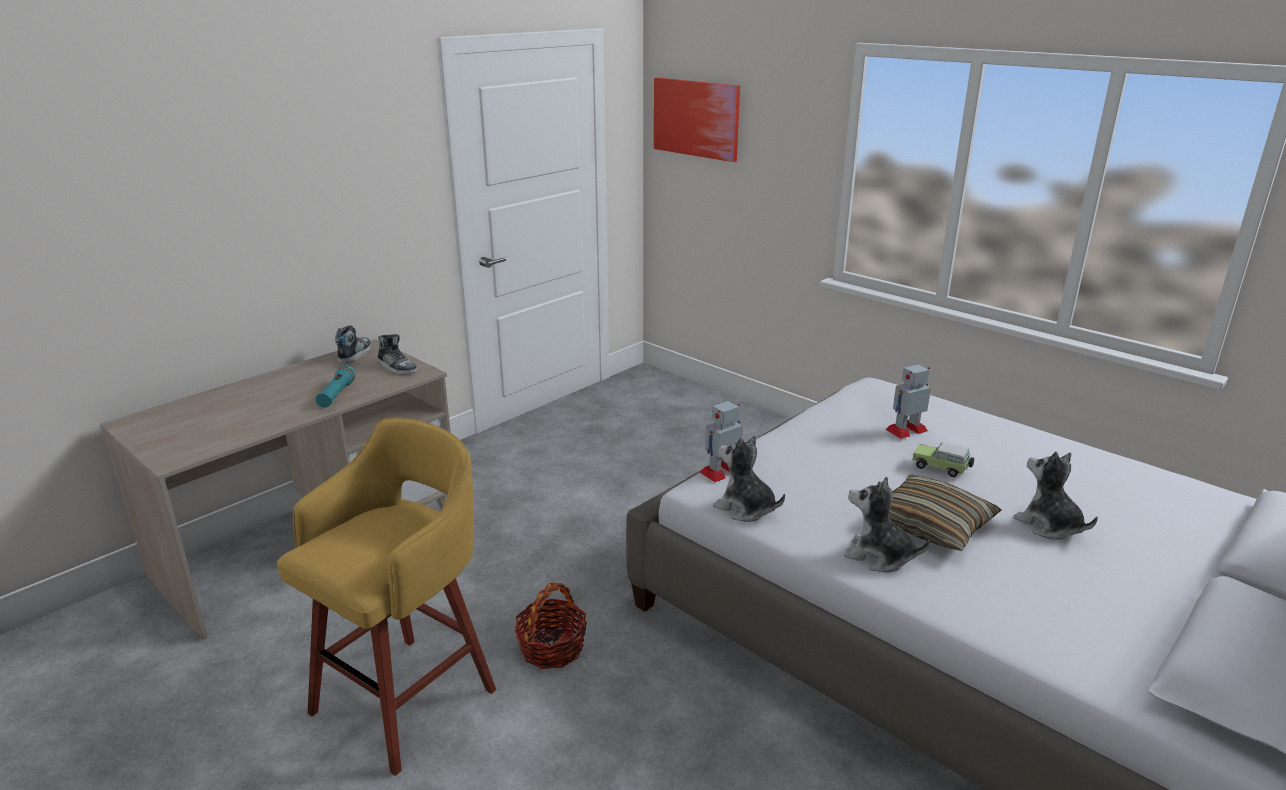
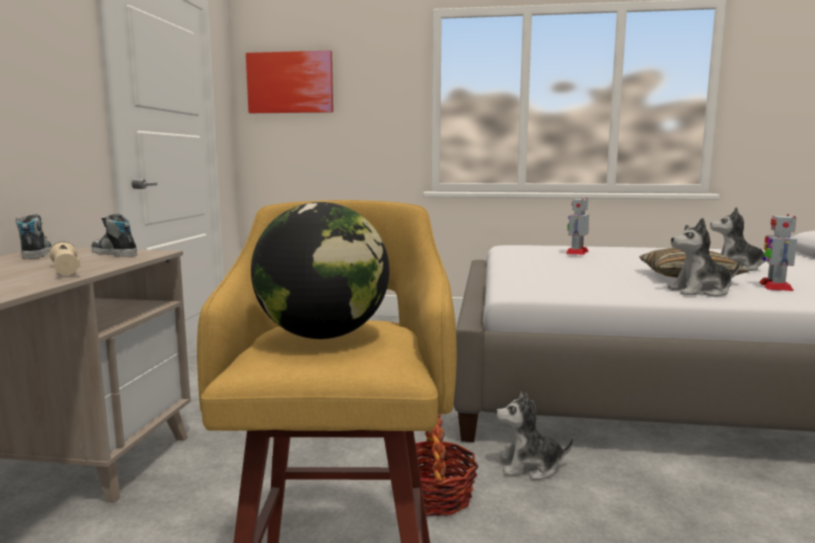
camera: 35 degrees left, 15 degrees down
(337, 394) = (65, 270): turquoise flashlight -> beige flashlight
(369, 535) = (323, 336): none -> globe
(397, 367) = (114, 253): shoe -> shoe turned 150 degrees counterclockwise
(722, 471) = (511, 282): toy robot -> toy robot (775, 286)
(745, 508) = (570, 292): plush toy -> plush toy (530, 467)
(941, 468) = (632, 260): toy car -> none

